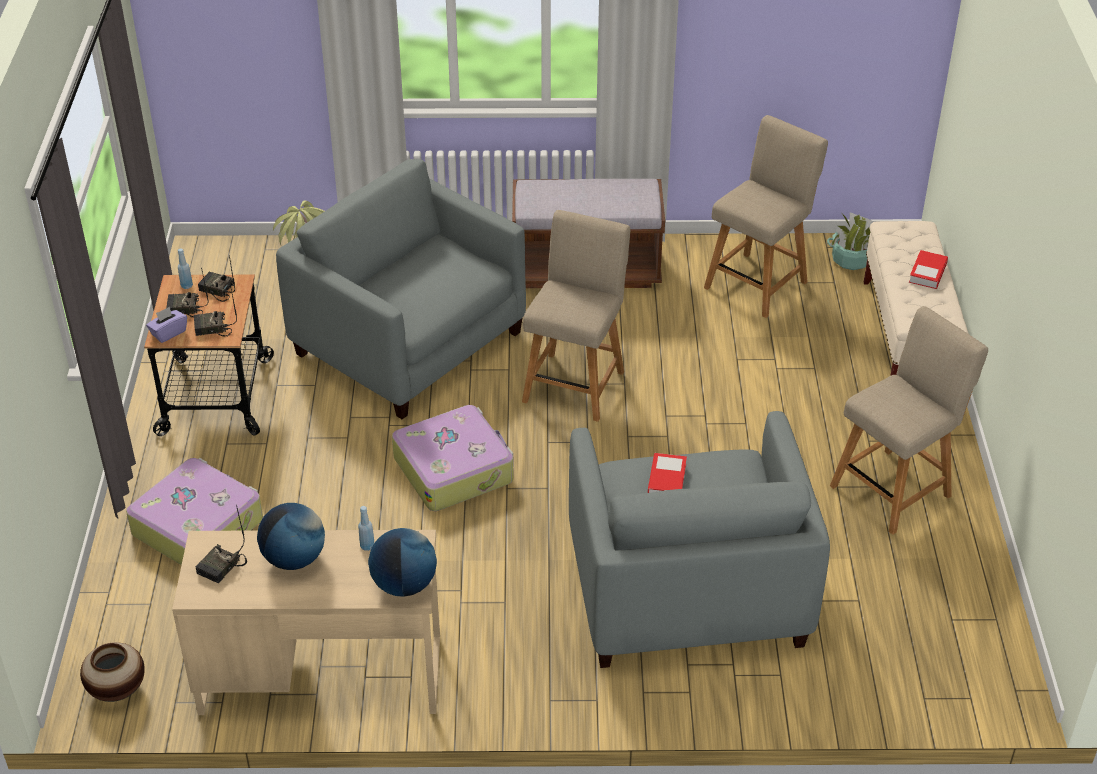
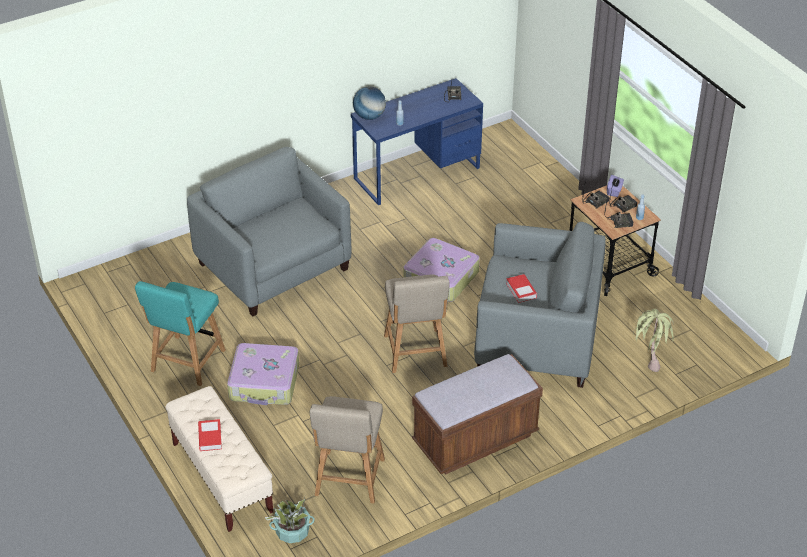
camera: 150 degrees right, 0 degrees up
(117, 690) = (496, 138): vase -> none
(198, 526) = (539, 204): suitcase -> suitcase (264, 383)
(294, 559) = (426, 109): globe -> none
(321, 674) = (417, 173): beige desk -> blue desk
(667, 480) = (293, 227): book -> book (521, 290)
(894, 488) = (186, 363): beige chair -> turquoise chair

